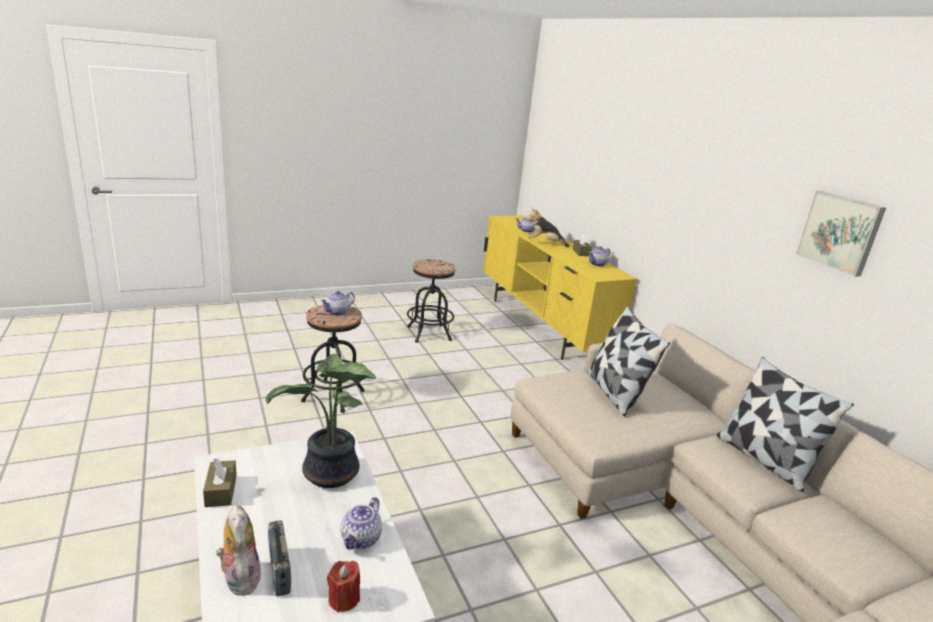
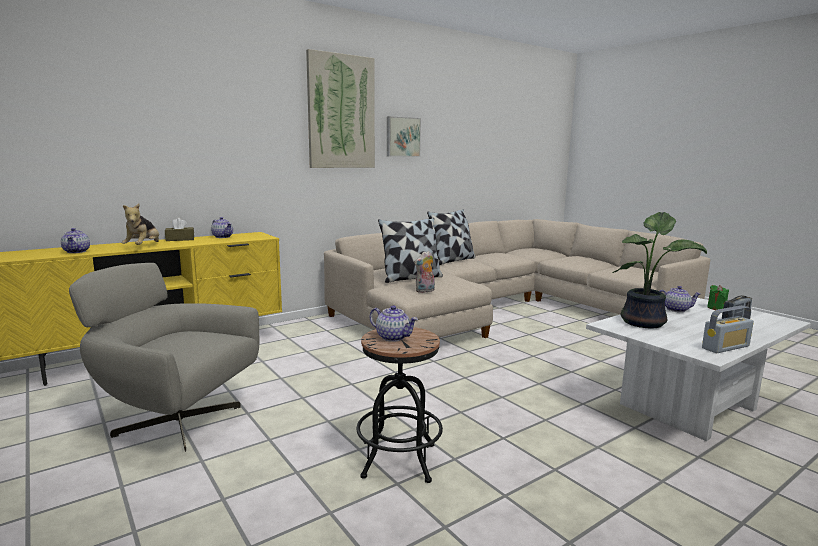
camera: 100 degrees left, 10 degrees down
(221, 491) = (725, 347): brown tissue box -> radio
(239, 578) = (759, 328): plush toy -> plush toy (425, 291)
(343, 599) = (716, 308): red candle -> green candle
(429, 333) = (175, 421): black stool -> grey armchair
(753, 171) = (341, 112): none -> picture

